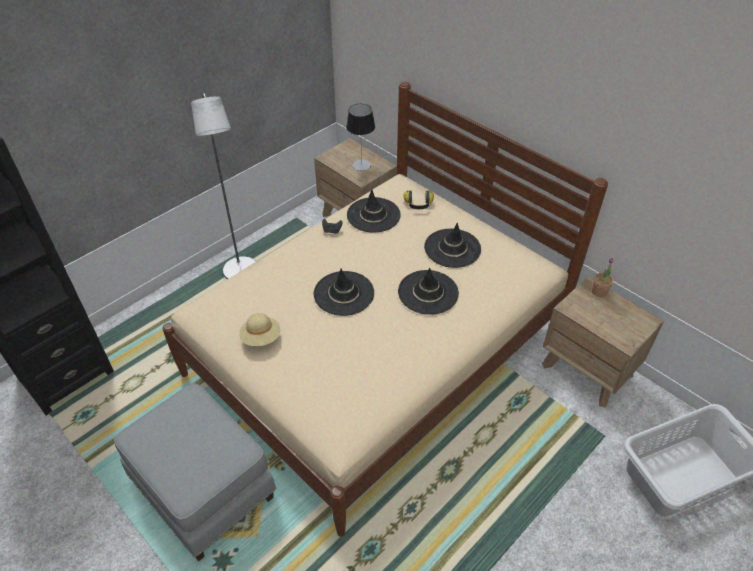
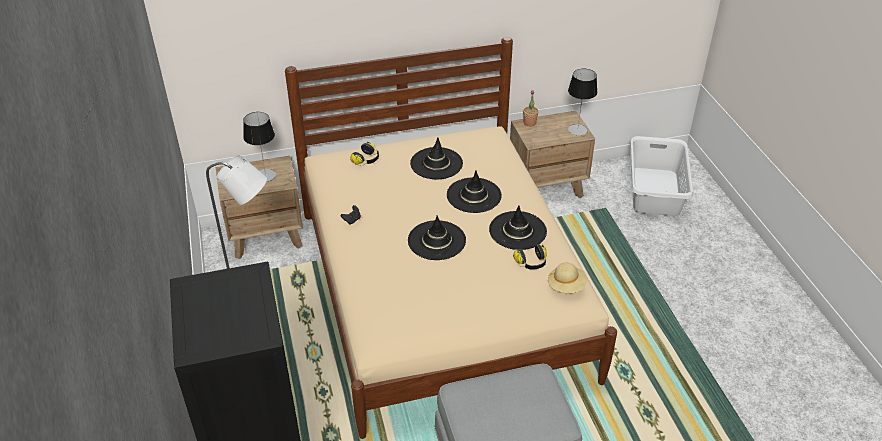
camera: 60 degrees left, 5 degrees down
(261, 338) = (447, 307): beige hat -> beige hat (566, 286)
(362, 375) = (532, 263): none -> headphones
(373, 215) = (355, 189): black hat -> black hat (517, 231)
(630, 335) = (577, 130): none -> table lamp

